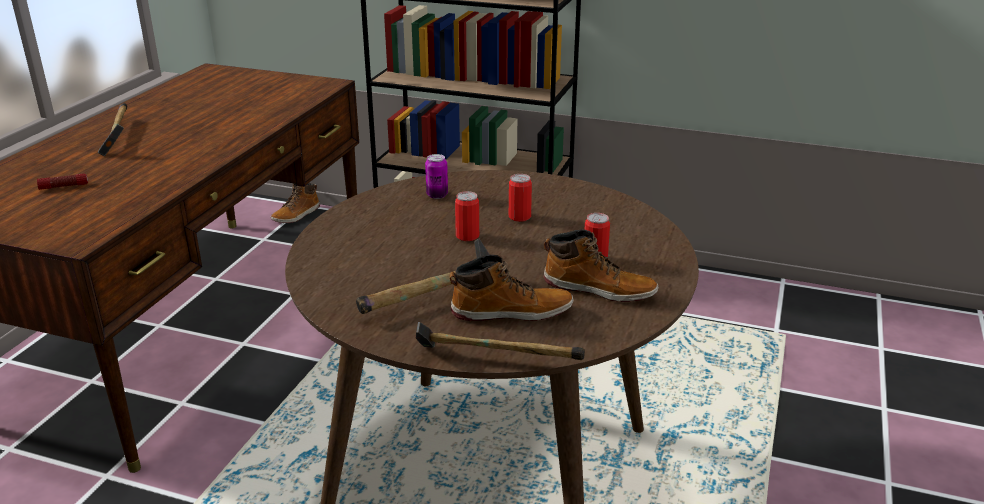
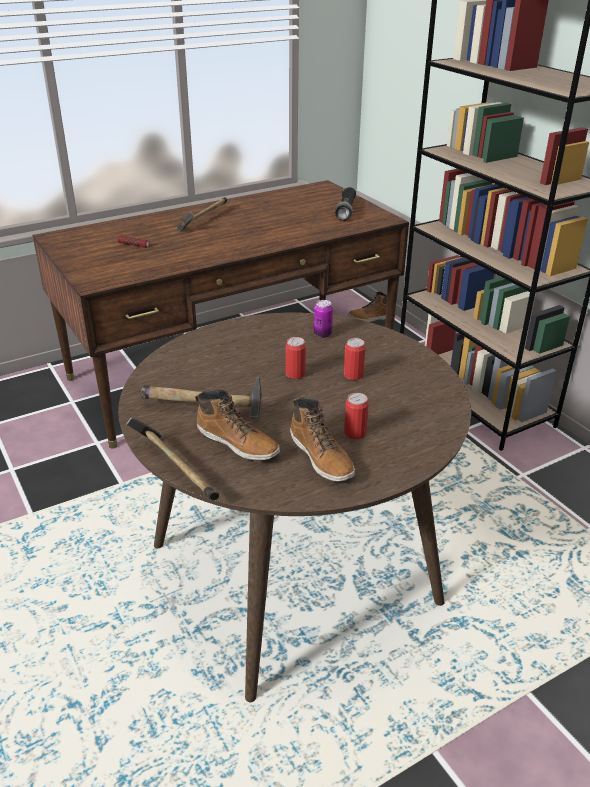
camera: 40 degrees right, 5 degrees up
(274, 86) = (346, 211): none -> black flashlight

